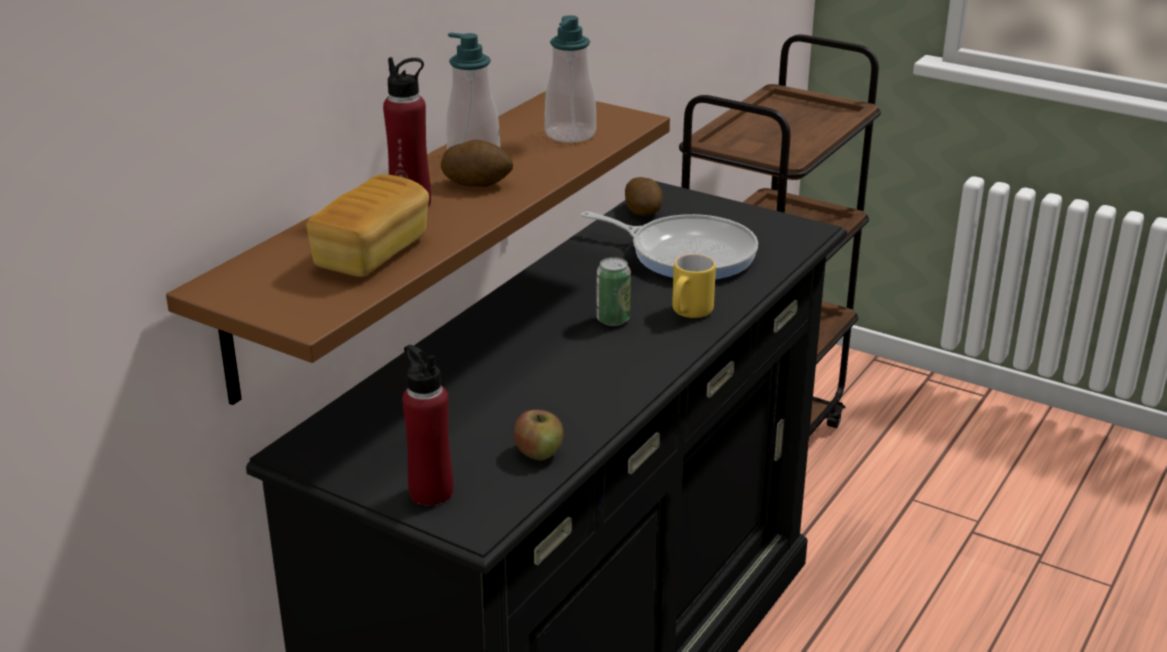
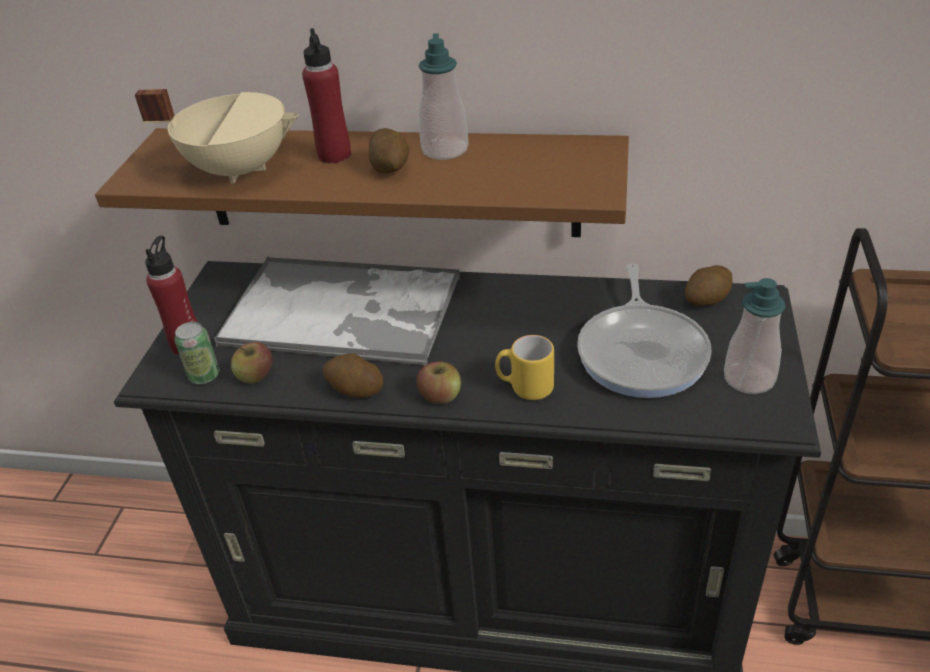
camera: 70 degrees right, 10 degrees up
(372, 253) = (239, 169): bread -> beige cooking pot
(474, 380) = (344, 311): none -> tray
(570, 134) = (529, 175): soap dispenser -> soap dispenser (749, 378)
(613, 319) = (482, 347): can -> can (204, 376)
(617, 397) = (354, 390): none -> potato
(665, 354) = (440, 396): none -> apple

